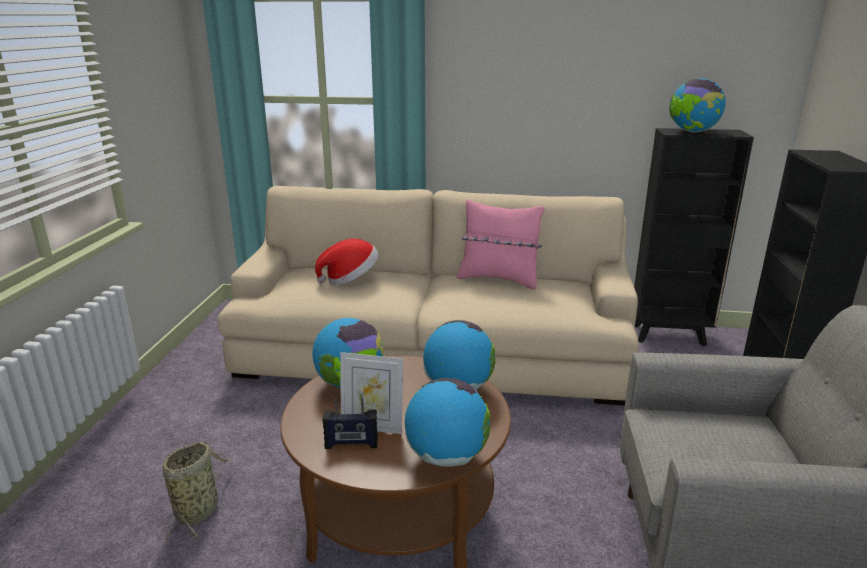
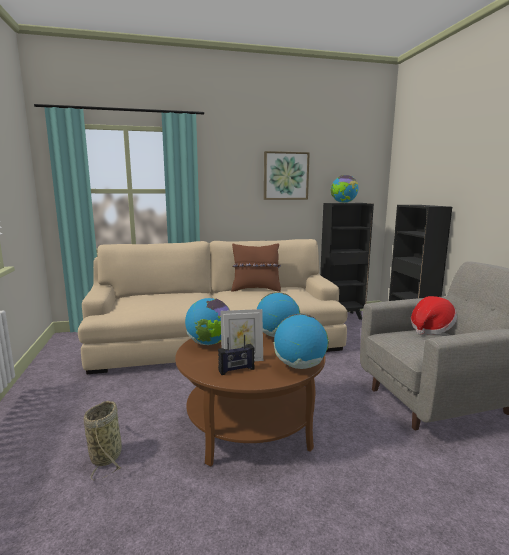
camera: 20 degrees left, 10 degrees down
(350, 279) = (165, 297): hat -> hat (430, 329)
(498, 279) = (256, 289): pink pillow -> brown pillow
(586, 76) = (286, 176): none -> picture

